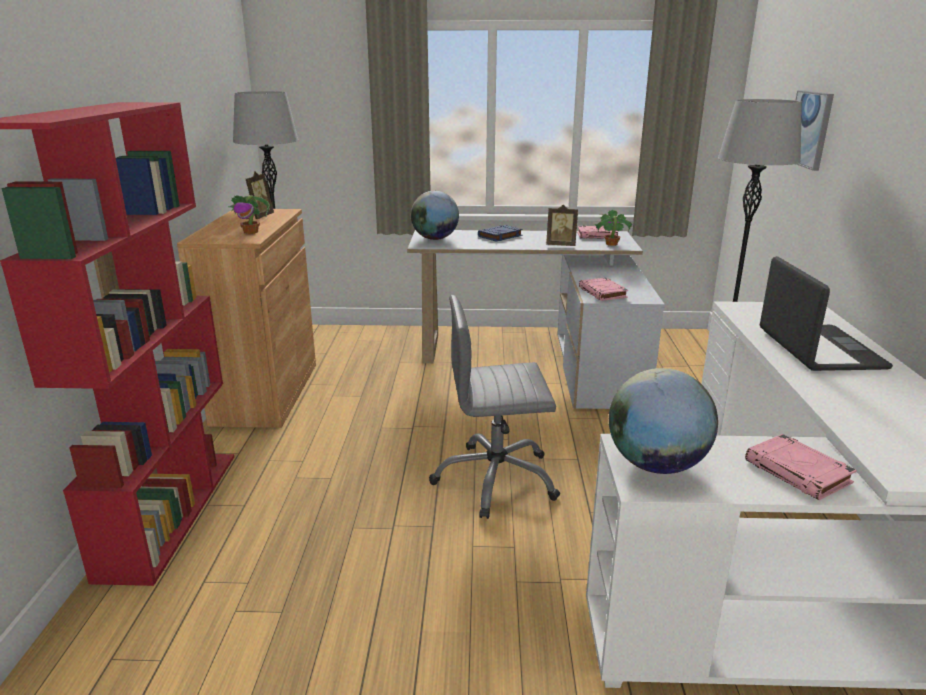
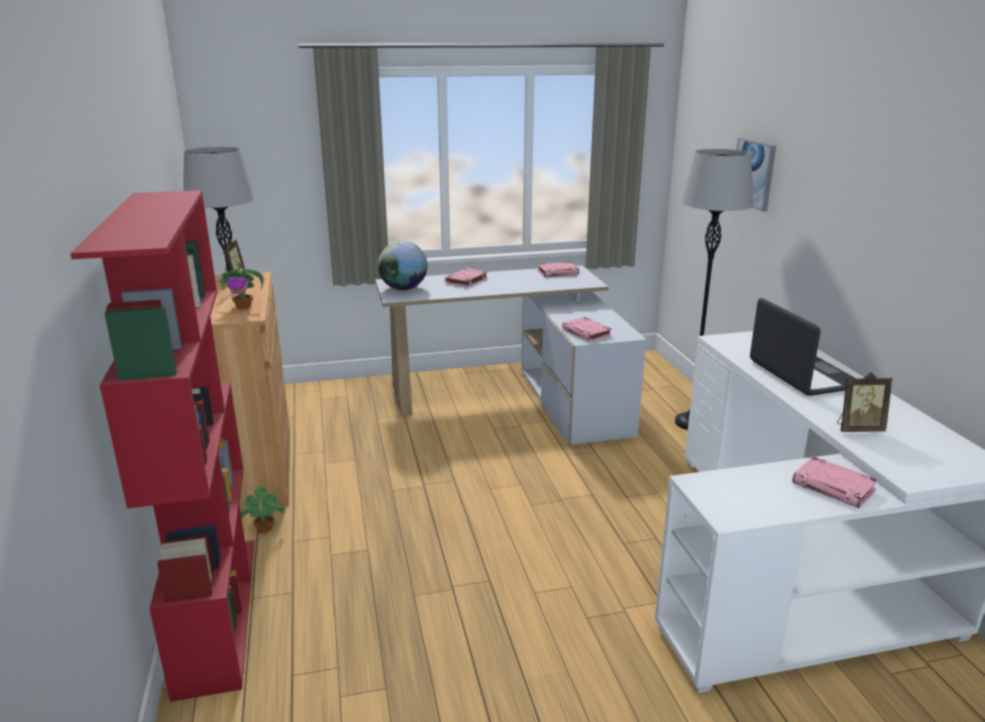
camera: 15 degrees left, 0 degrees up
(495, 480) = (527, 526): grey office chair -> none
(500, 236) = (466, 281): blue book -> pink book
(561, 245) = (531, 286): picture frame -> picture frame (858, 429)
(611, 244) = (576, 281): potted plant -> potted plant (264, 529)
(655, 465) = (728, 497): globe -> none

